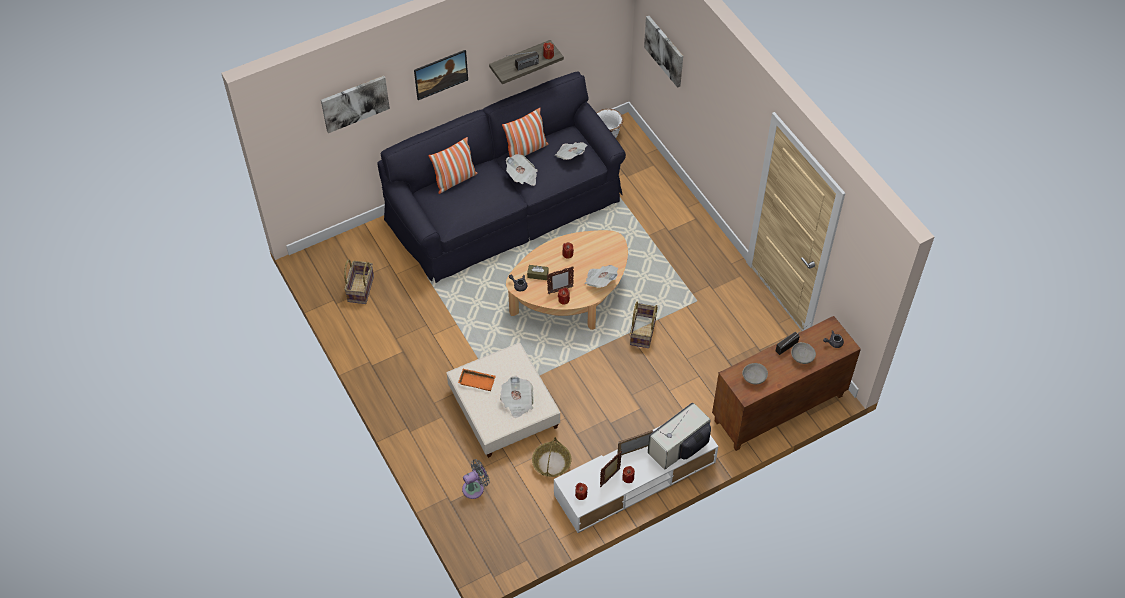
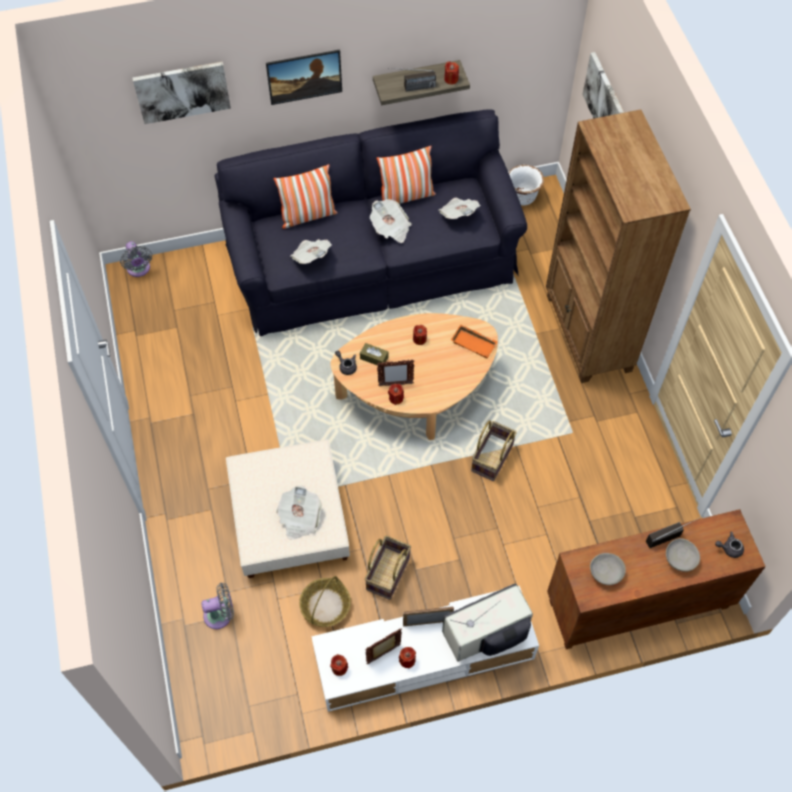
camera: 15 degrees right, 5 degrees up
(320, 253) = (139, 269): none -> grey fan
(360, 288) = (170, 323): basket -> basket (387, 573)
(477, 381) = (259, 478): orange tray -> orange tray (475, 343)
(600, 281) = (450, 384): newspaper -> newspaper (311, 257)
(687, 227) = (587, 334): none -> brown bookcase

